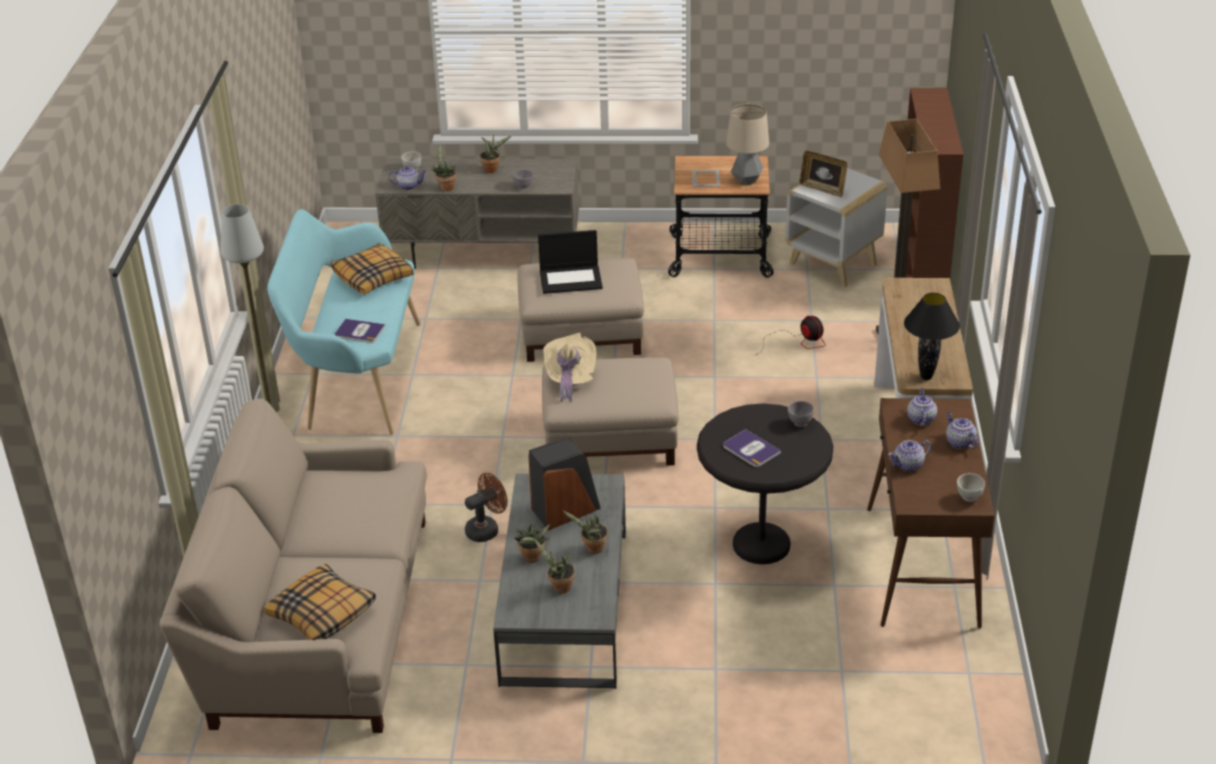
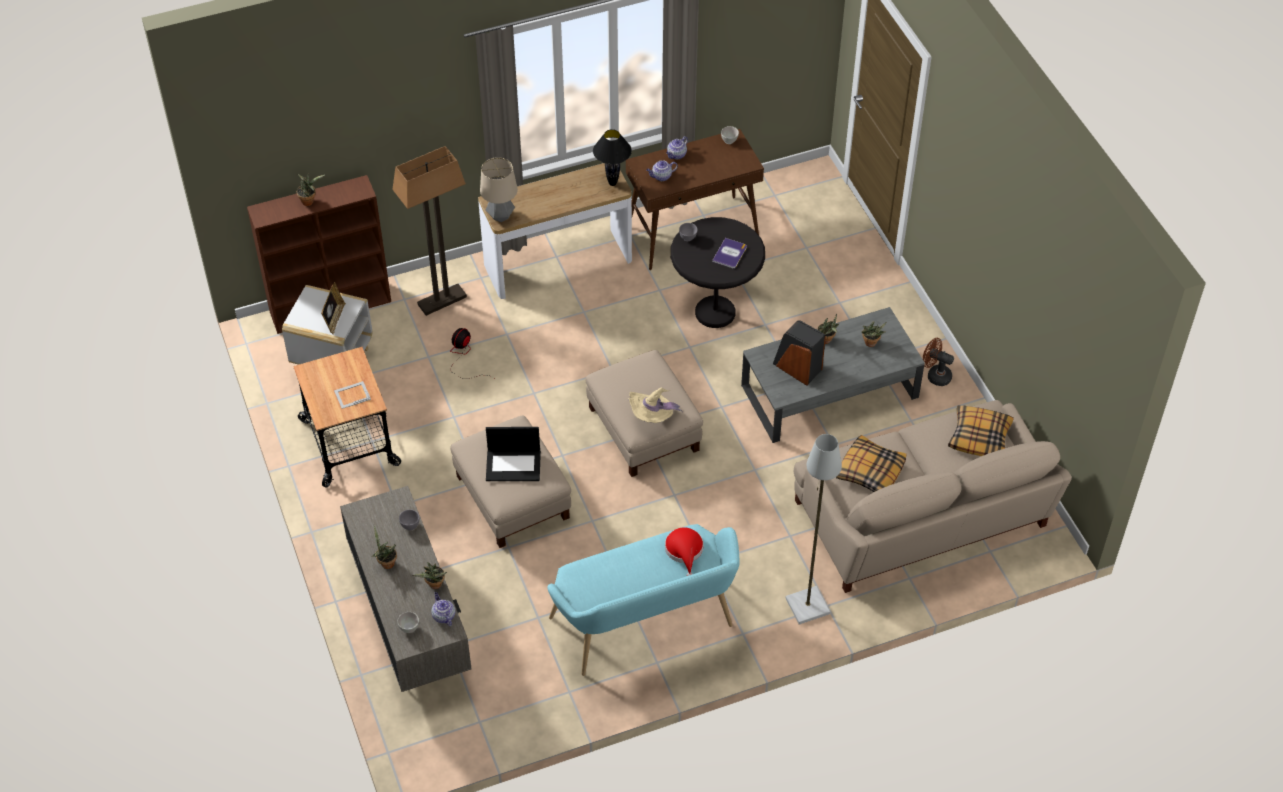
camera: 115 degrees left, 15 degrees up
(359, 332) = (684, 551): book -> red hat
(373, 277) = (600, 579): pillow -> pillow (870, 471)
(486, 529) = (782, 462): brown fan -> brown fan (935, 375)
(532, 559) = (854, 366): potted plant -> potted plant (309, 201)
(571, 279) = (514, 465): laptop -> laptop turned 120 degrees clockwise
(747, 181) = (346, 366): table lamp -> table lamp (500, 216)
(909, 465) = (713, 172): teapot -> none

